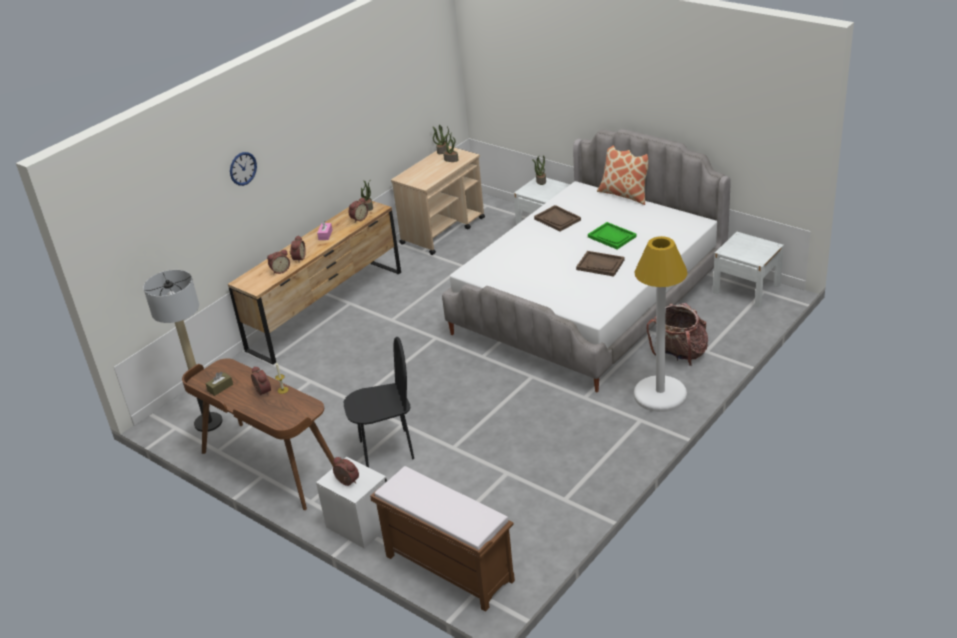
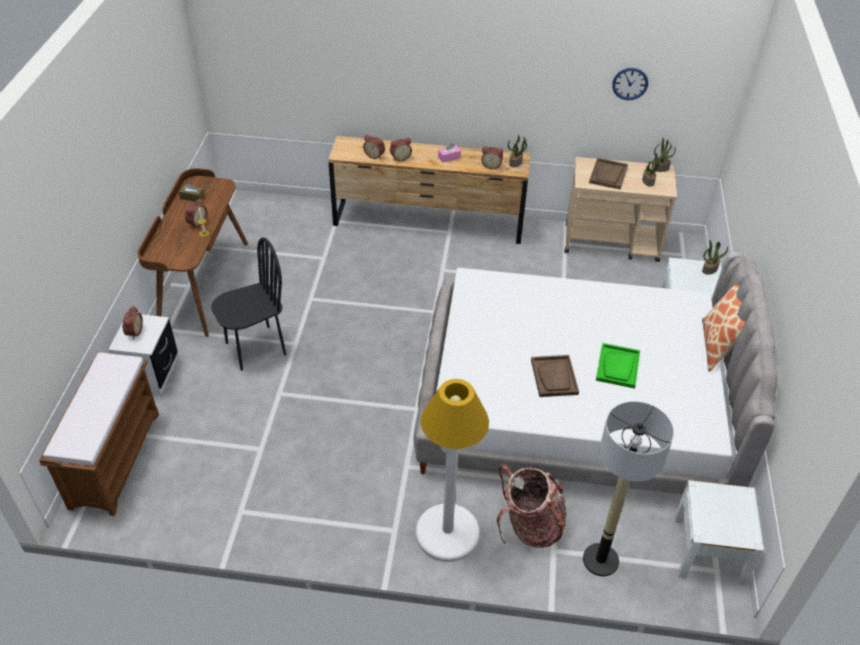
camera: 55 degrees right, 10 degrees up
(208, 422) = (239, 224): floor lamp -> floor lamp (601, 560)
(243, 168) = (385, 45): wall clock -> wall clock (630, 83)
(386, 449) = (255, 348): black chair -> black chair turned 75 degrees counterclockwise
(557, 219) = (618, 308): brown tray -> brown tray (608, 175)

